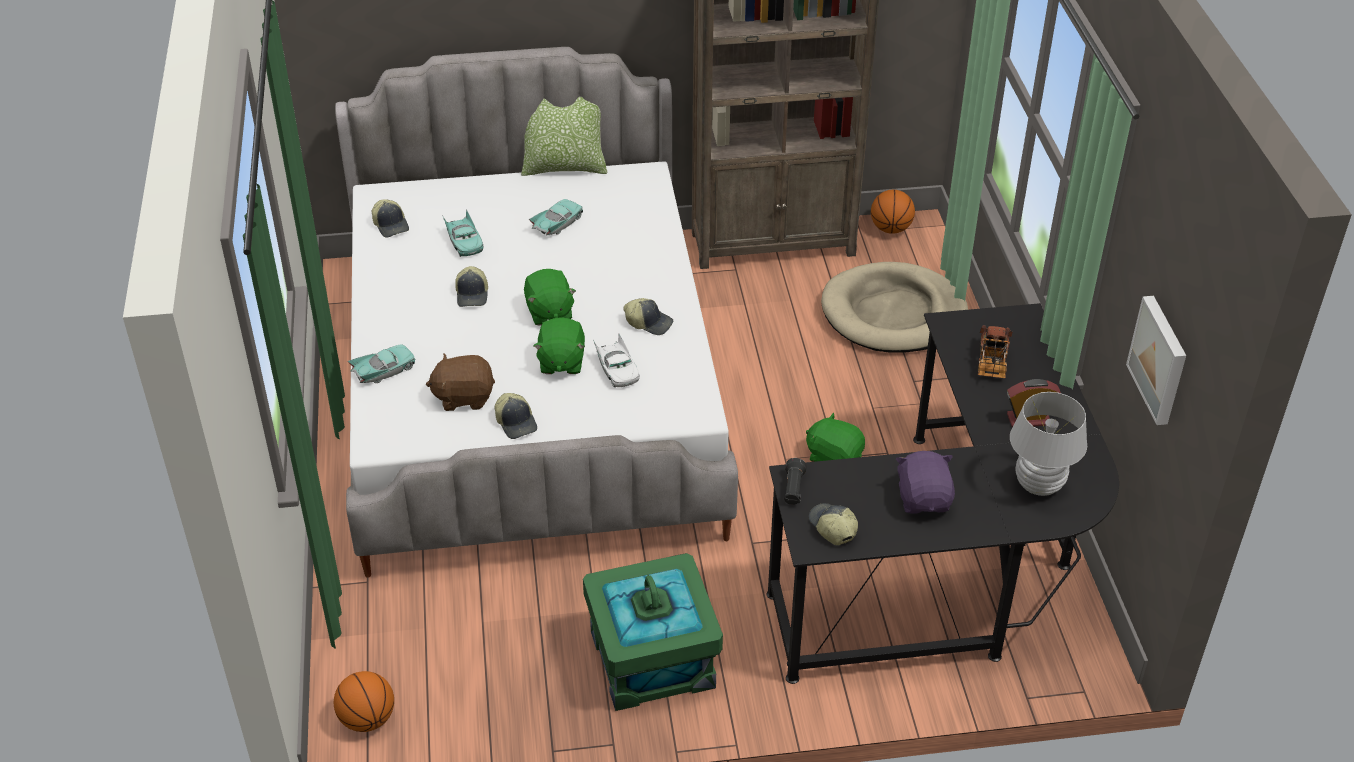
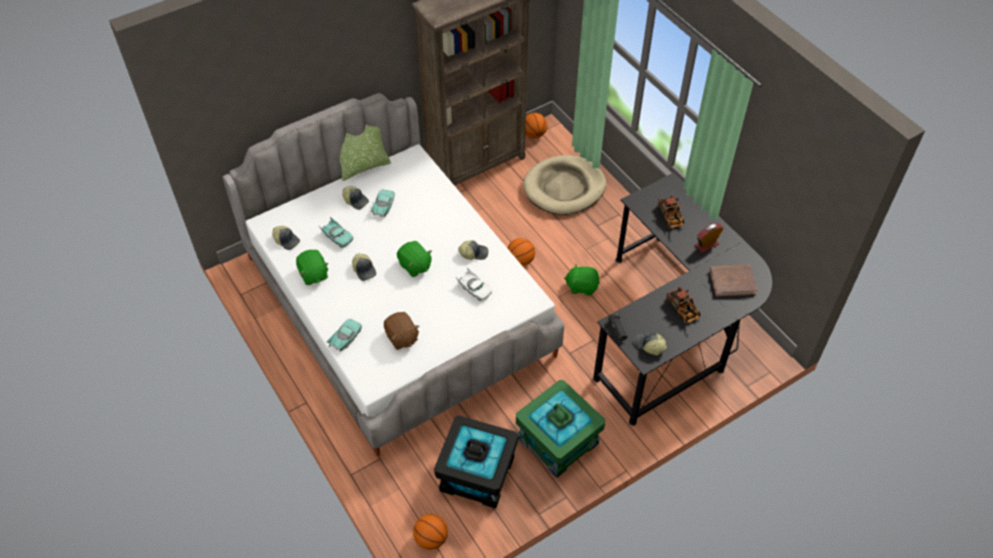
camera: 25 degrees left, 10 degrees up
(464, 397) = (401, 337): brown plush toy -> brown plush toy turned 90 degrees counterclockwise
(495, 658) = (477, 474): none -> black storage box
(516, 422) = (441, 342): cap -> cap (356, 200)
(561, 362) = (441, 295): green plush toy -> green plush toy (313, 274)
(757, 391) = (520, 261): none -> basketball
(924, 499) = (683, 311): purple plush toy -> toy truck
(1039, 485) = (732, 281): white table lamp -> brown book
(1160, 359) = (788, 203): picture -> none

